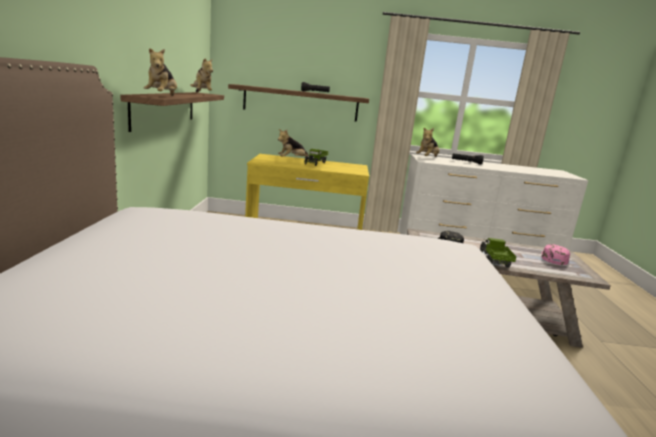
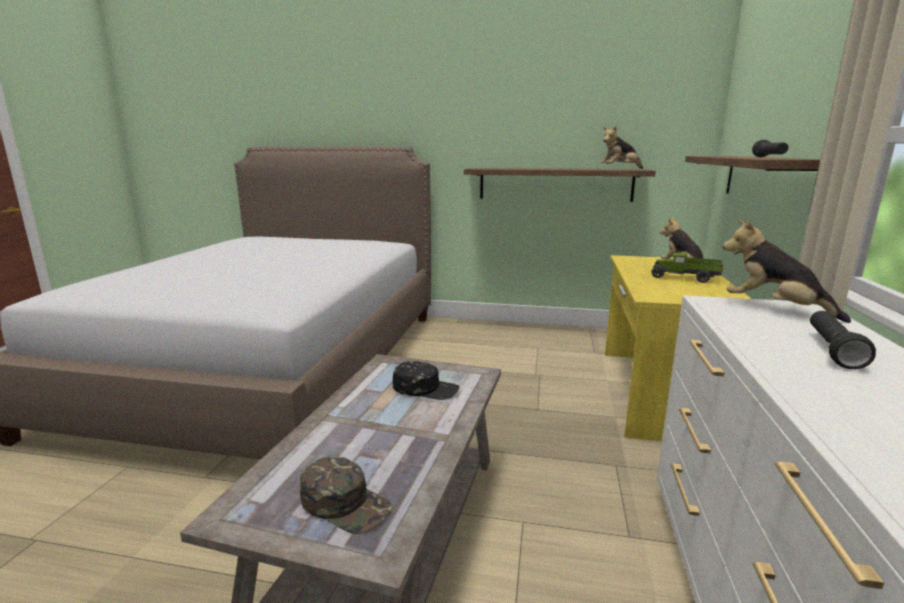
camera: 100 degrees right, 0 degrees up
(162, 96) = (493, 168): plush toy -> none
(493, 260) = (349, 412): toy truck -> none
(553, 258) = (346, 503): pink cap -> green cap

